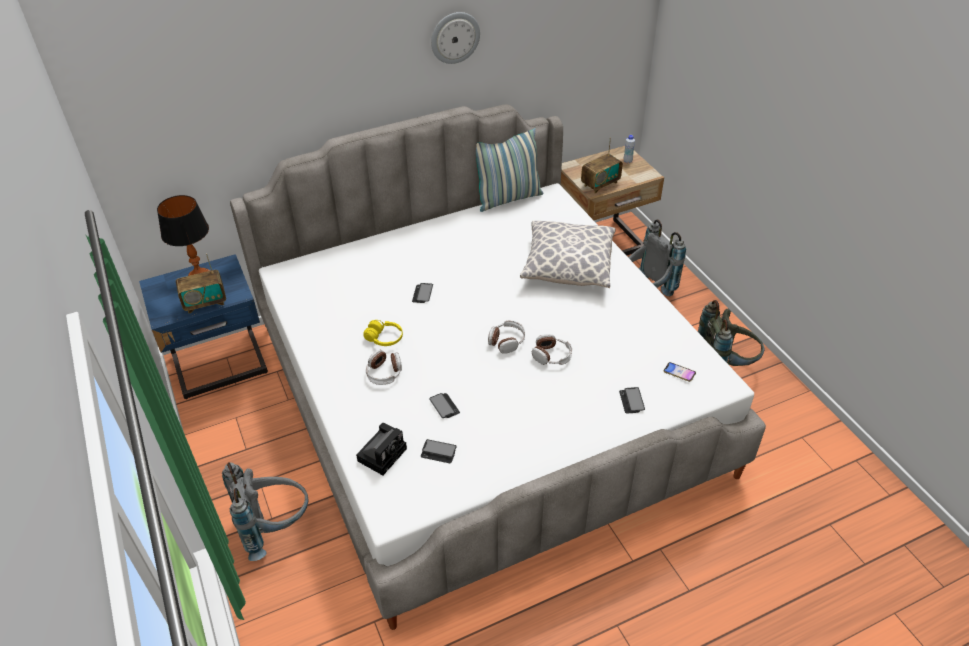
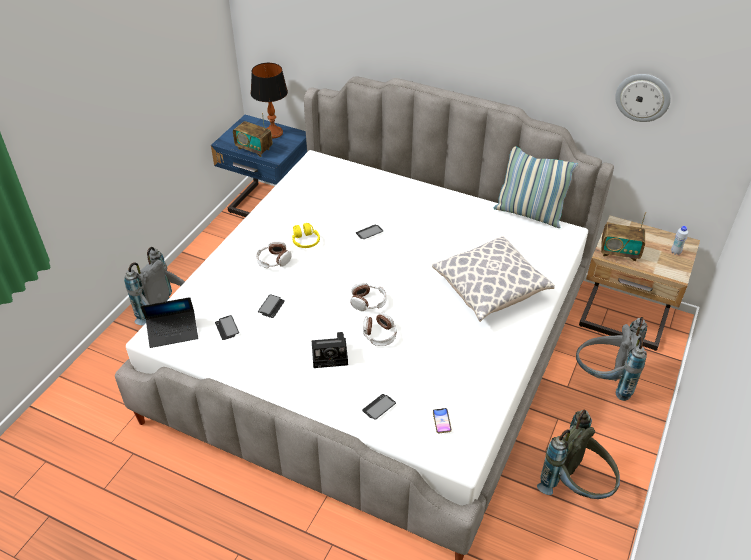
camera: 50 degrees right, 0 degrees up
(383, 453) = (202, 302): camera -> camera (331, 355)
(400, 496) = (173, 332): none -> laptop
(455, 37) = (528, 41): wall clock -> wall clock (643, 97)

